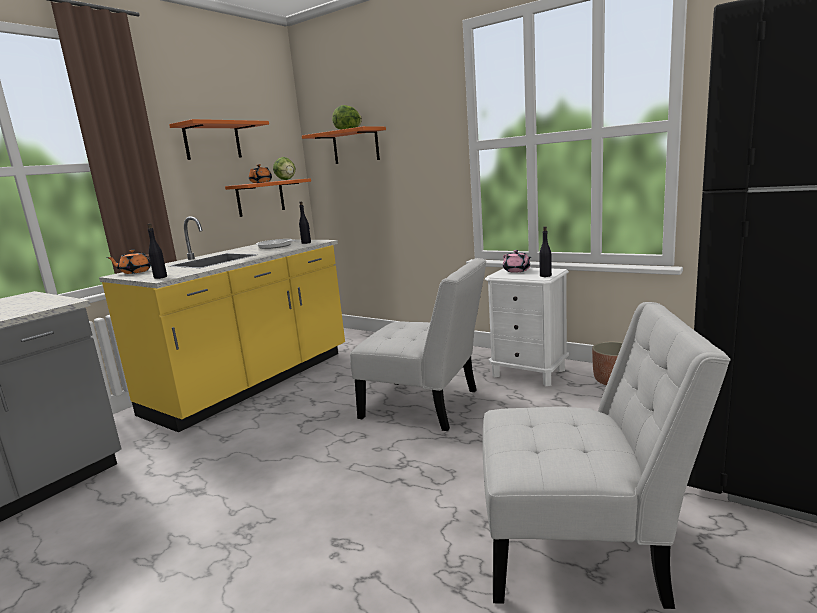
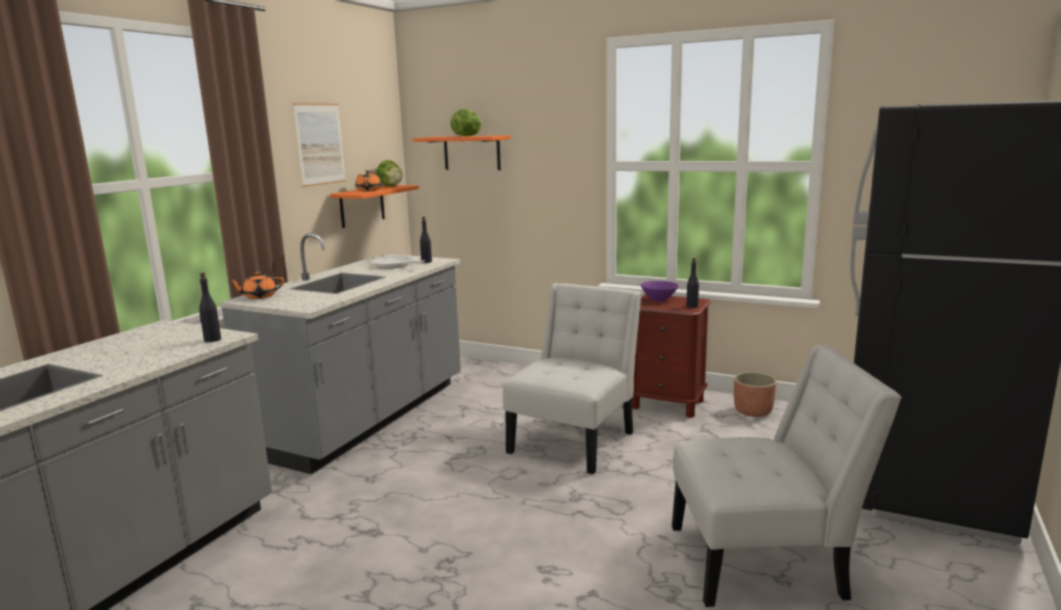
camera: 10 degrees left, 0 degrees up
(160, 277) = (304, 305): black bottle -> black bottle (212, 340)
(212, 141) = (320, 144): orange shelf -> picture
(253, 382) = (367, 418): yellow counter -> grey counter
(426, 406) = (575, 440): white chair -> white chair turned 75 degrees counterclockwise
(517, 271) = (659, 299): pink teapot -> purple bowl
(528, 373) = (667, 404): white nightstand -> brown nightstand

